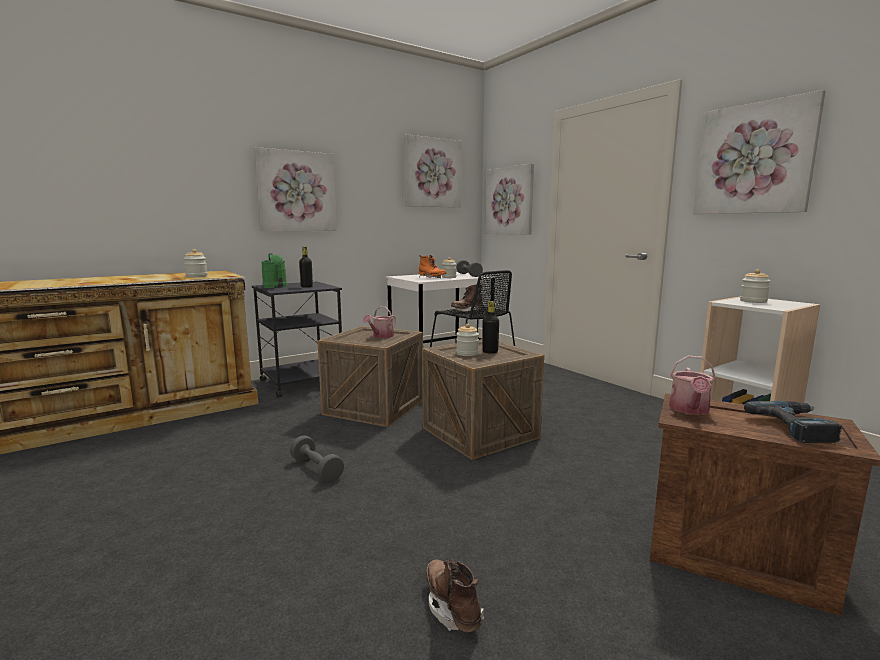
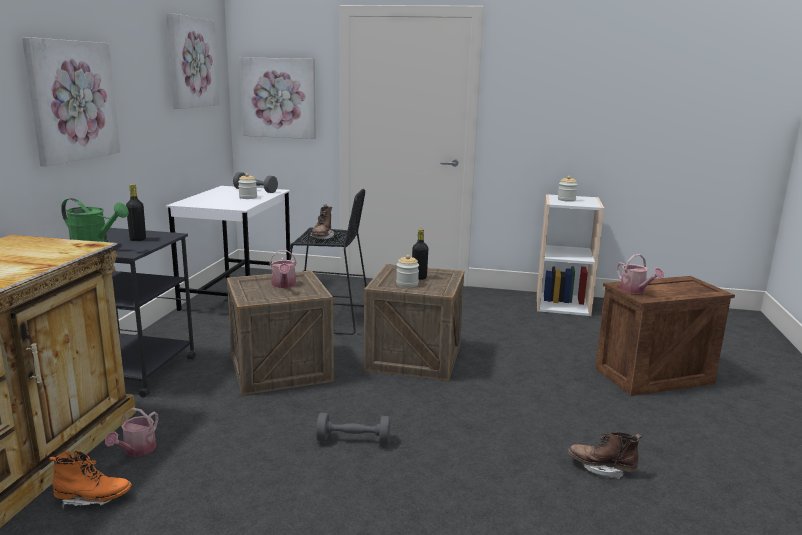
camera: 45 degrees left, 5 degrees up
(196, 276) = (44, 254): jar -> none
(217, 422) = (136, 450): none -> watering can
(432, 278) = (237, 202): orange boot -> orange boot (93, 499)
(754, 159) = (547, 86): picture -> none
(798, 427) = (685, 286): power drill -> none

